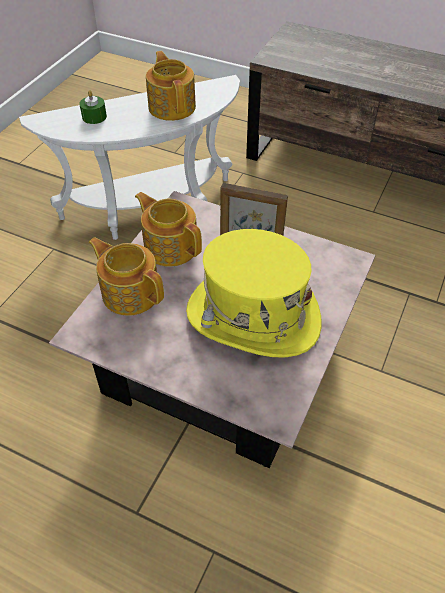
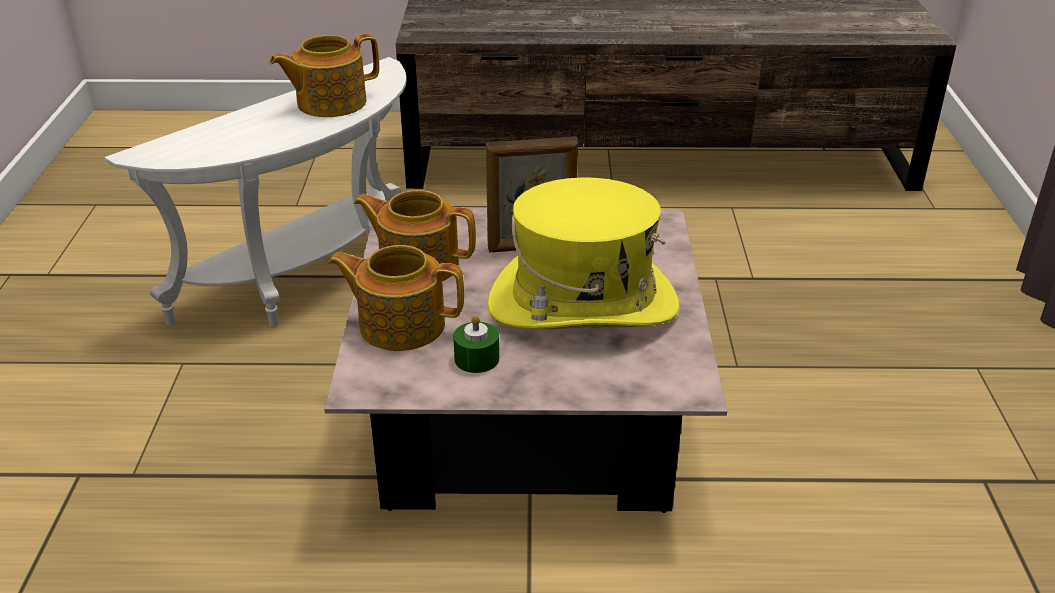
camera: 25 degrees left, 15 degrees down
(94, 117) = (224, 134): green candle -> green candle (476, 358)
(172, 106) = (330, 103): teapot -> teapot turned 75 degrees counterclockwise

